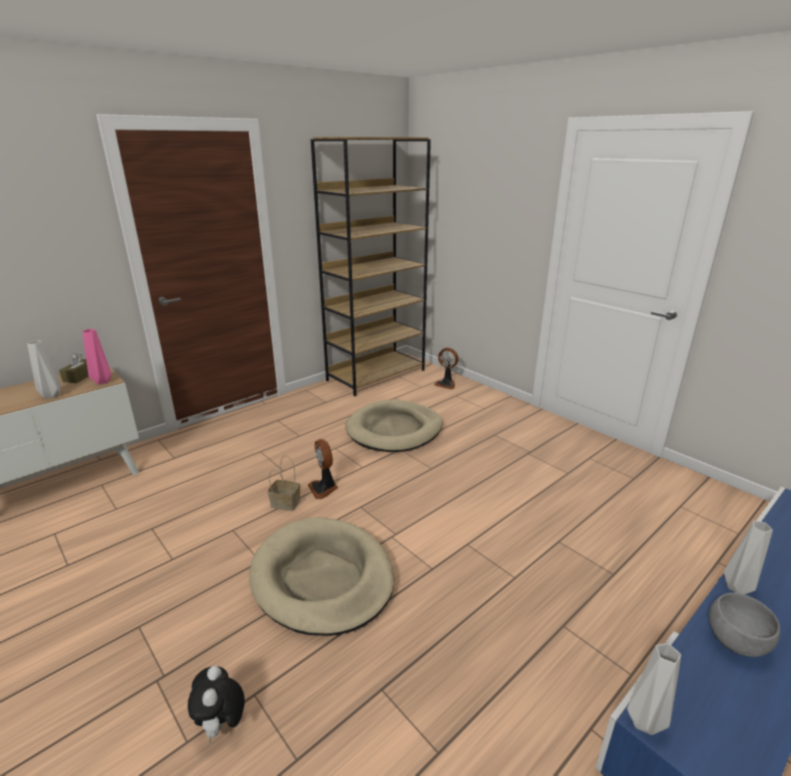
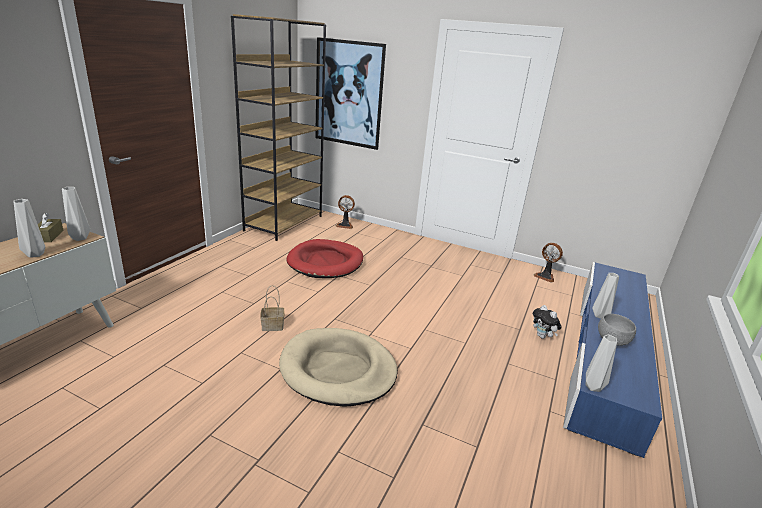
camera: 25 degrees left, 0 degrees up
(102, 381) = (79, 238): pink vase -> grey vase
(222, 725) = (327, 475): plush toy -> plush toy (542, 336)
(324, 488) = (297, 310): fan -> fan (545, 276)
(394, 430) = (326, 262): beige dog bed -> red dog bed
(459, 223) = (348, 94): none -> picture

